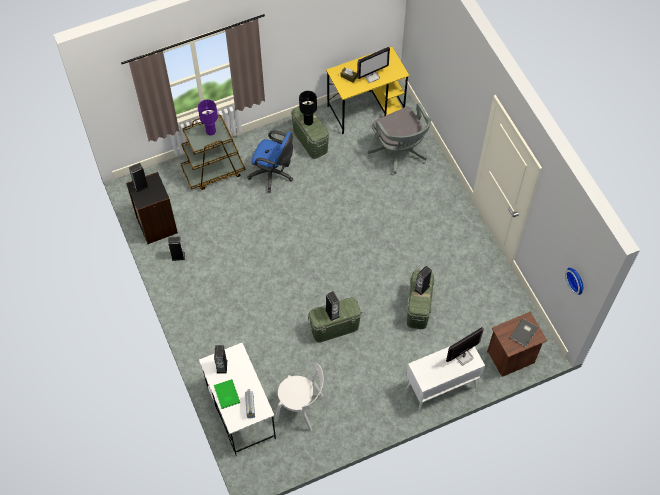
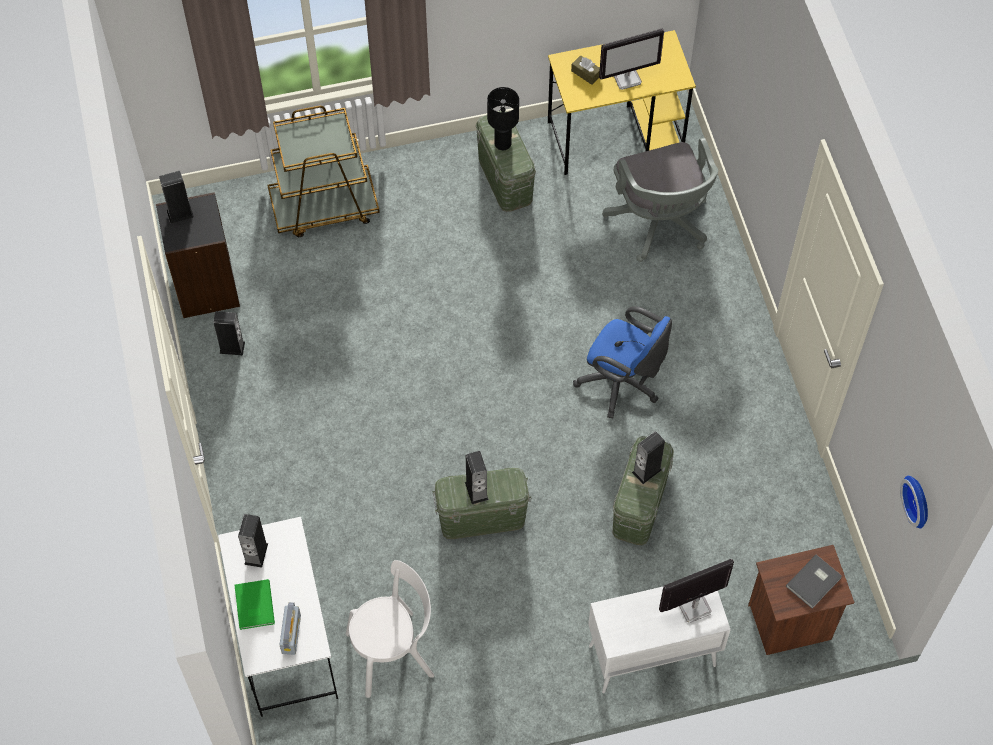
camera: 10 degrees right, 0 degrees up
(211, 131) = (322, 135): purple table lamp -> none
(273, 174) = (428, 229): blue office chair -> blue office chair (622, 384)
(301, 408) = (394, 652): white chair -> white chair turned 45 degrees counterclockwise

